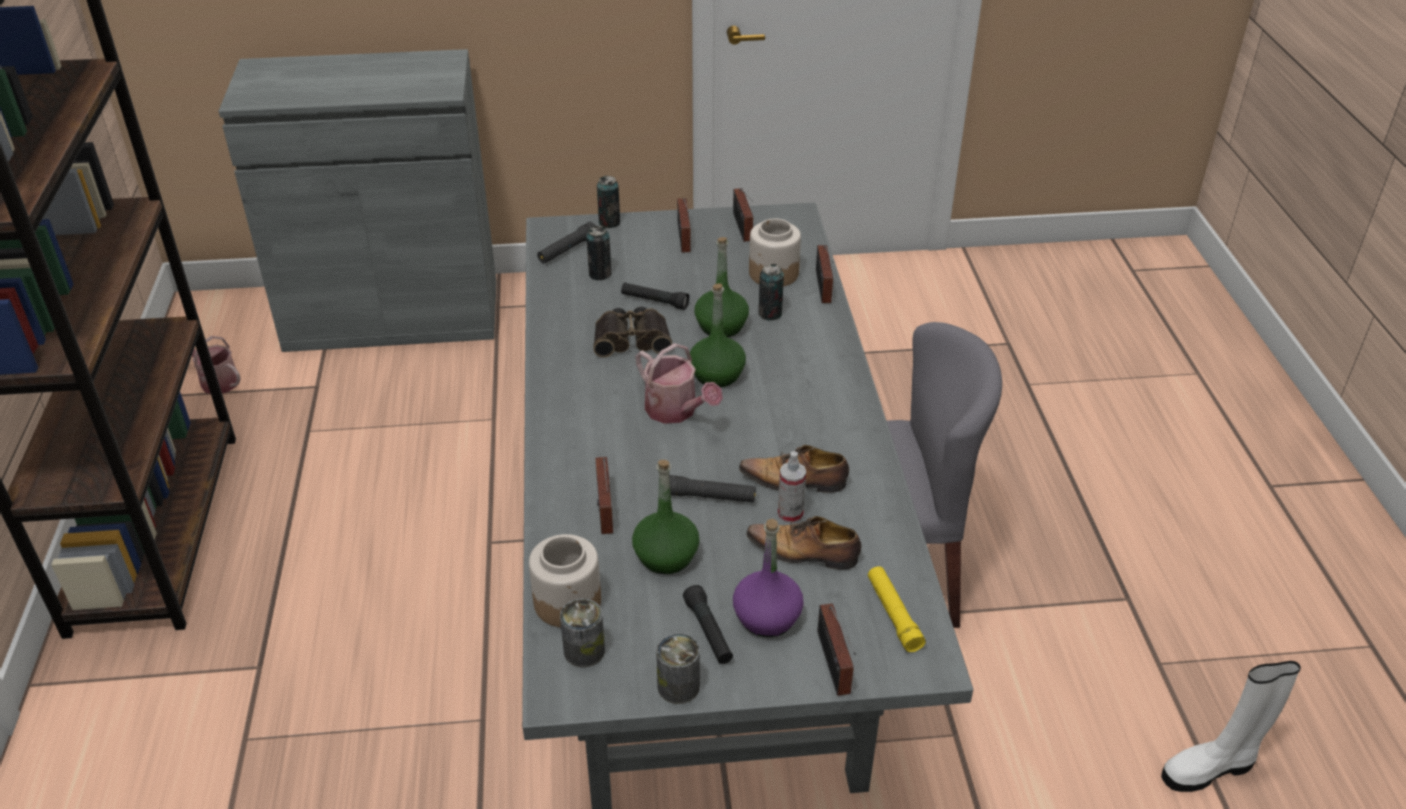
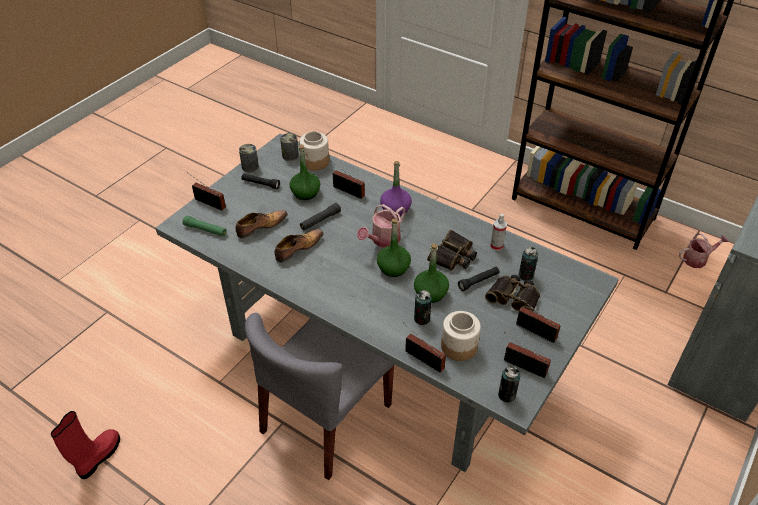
camera: 130 degrees right, 5 degrees up
(567, 249) = (564, 276): black flashlight -> none
(609, 222) = (582, 308): can -> can (506, 395)
(649, 268) = (514, 297): none -> binoculars
(676, 411) = (383, 240): watering can -> watering can turned 45 degrees counterclockwise
(767, 618) = (247, 200): purple bottle -> purple bottle (395, 209)
(790, 514) = (283, 235): spray bottle -> spray bottle (496, 246)
(893, 614) = (205, 230): yellow flashlight -> green flashlight
(1210, 769) = (98, 457): white boot -> red boot

